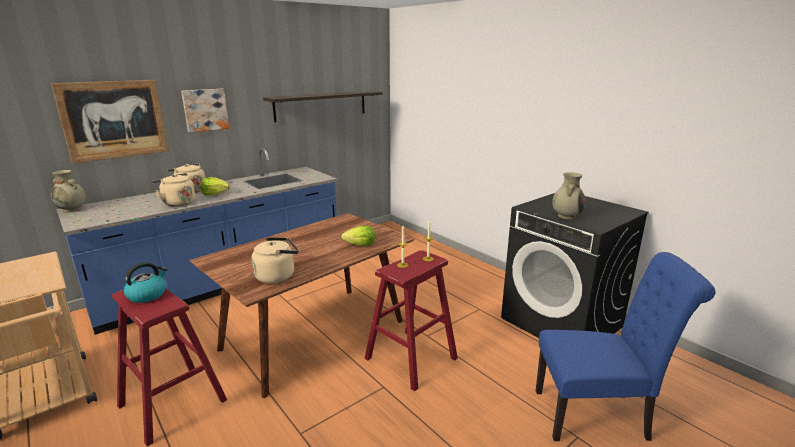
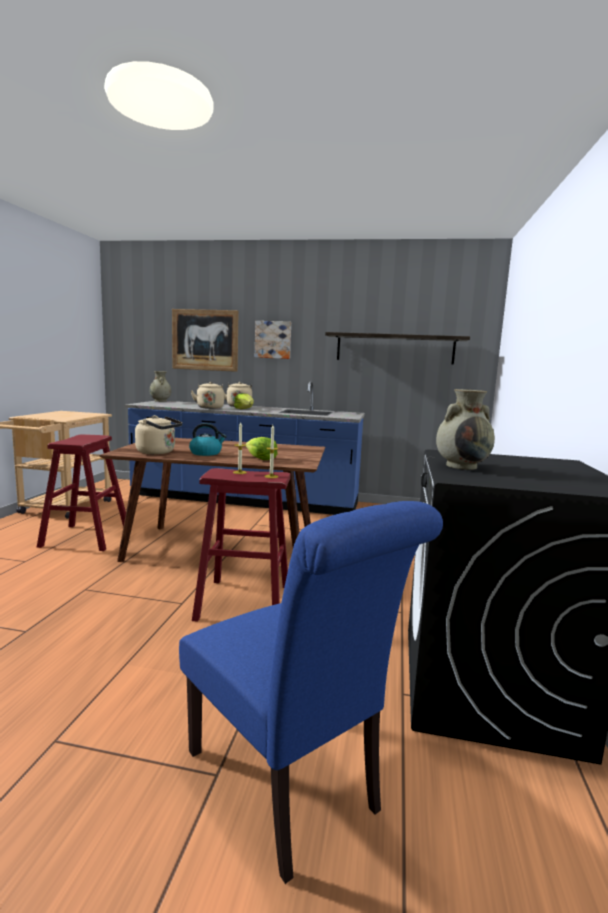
camera: 50 degrees right, 10 degrees down
(147, 295) = (86, 438): kettle -> kettle (206, 453)

